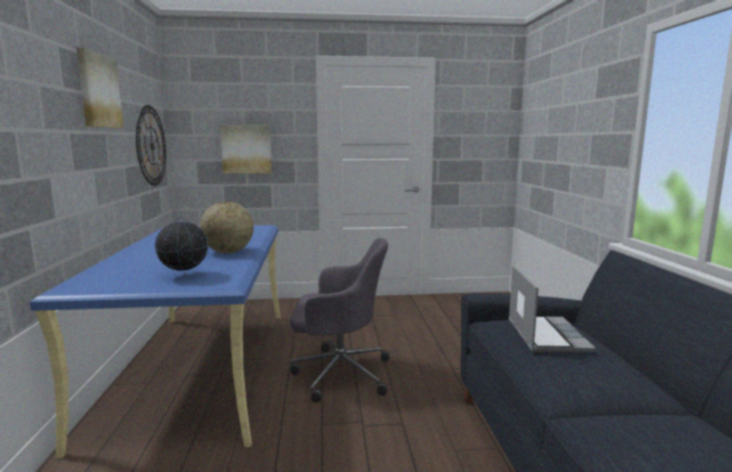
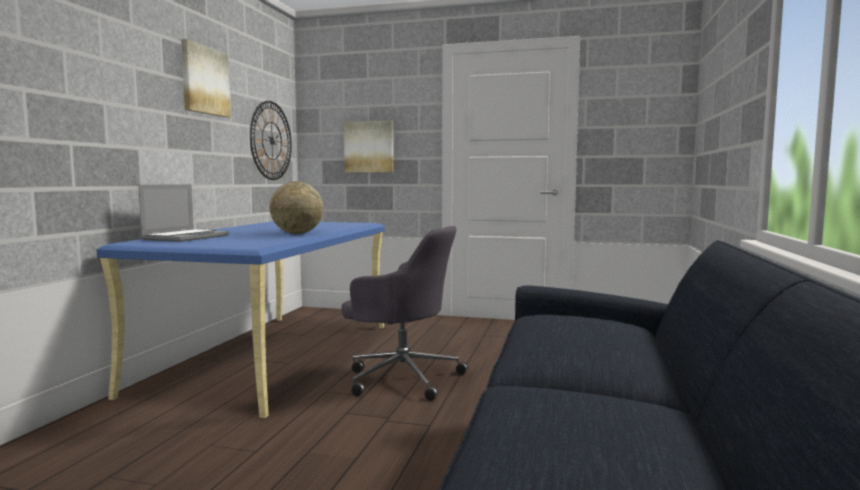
camera: 20 degrees right, 5 degrees down
(184, 276) = (228, 242): globe -> none
(545, 335) = (572, 324): laptop -> laptop (186, 237)

